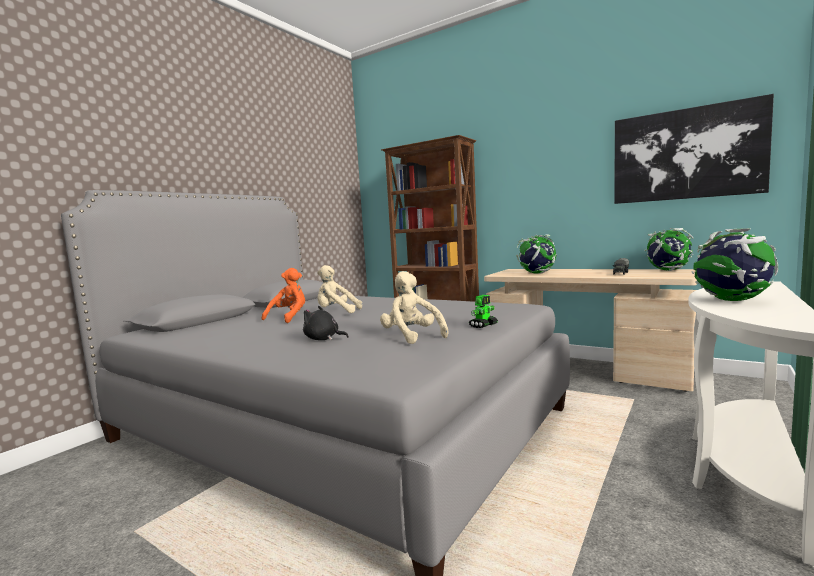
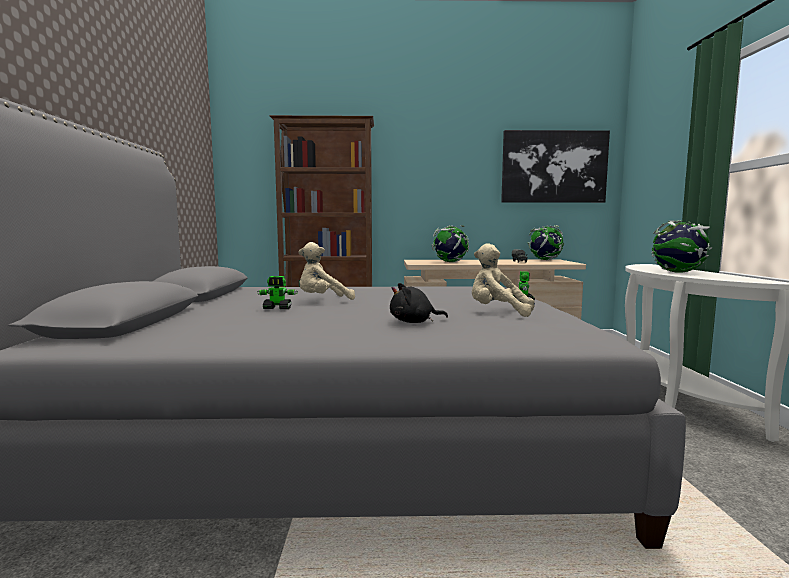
camera: 35 degrees left, 0 degrees up
(289, 317) = (277, 308): orange plush toy -> toy robot

